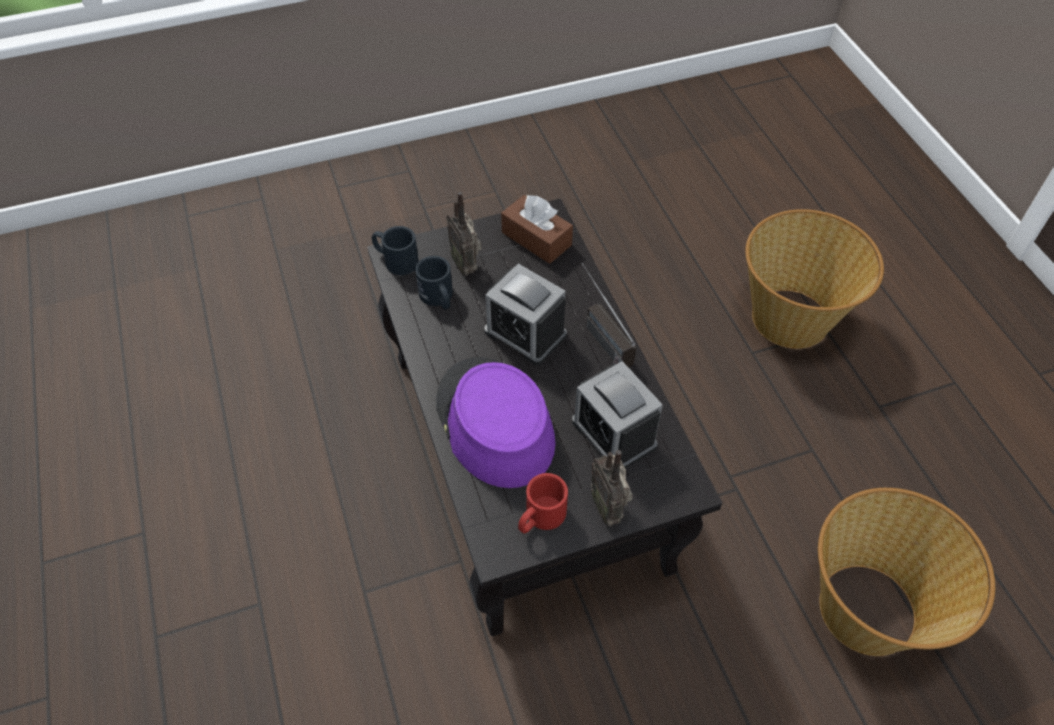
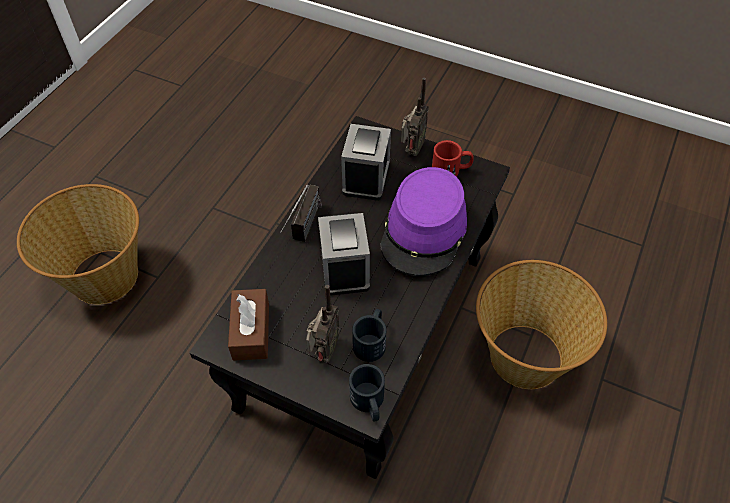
camera: 135 degrees left, 0 degrees up
(869, 609) = (292, 139): basket -> basket (524, 355)

